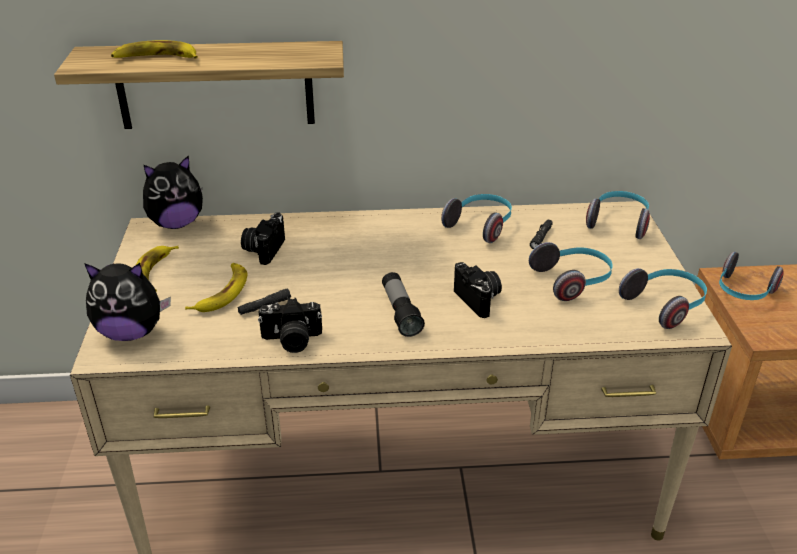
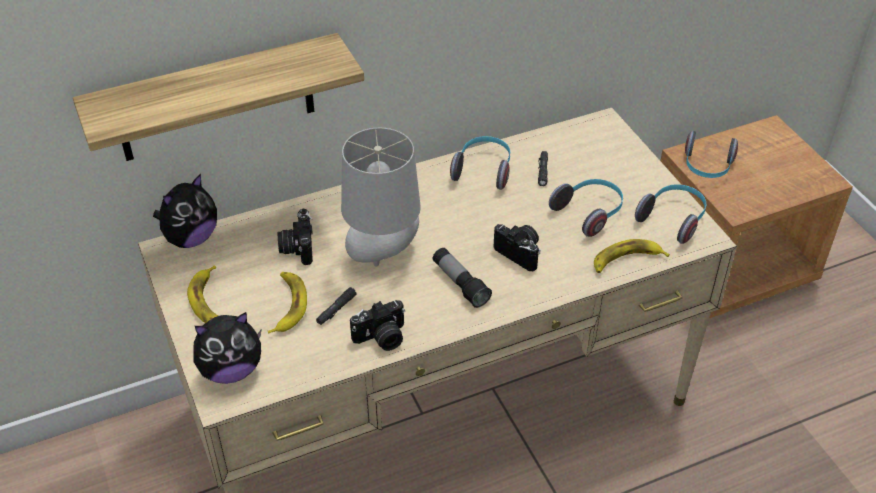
camera: 20 degrees left, 10 degrees up
(156, 58) = (174, 98): banana -> banana (626, 260)
(339, 273) = (383, 256): none -> grey table lamp
(619, 223) = (602, 138): headphones -> none

